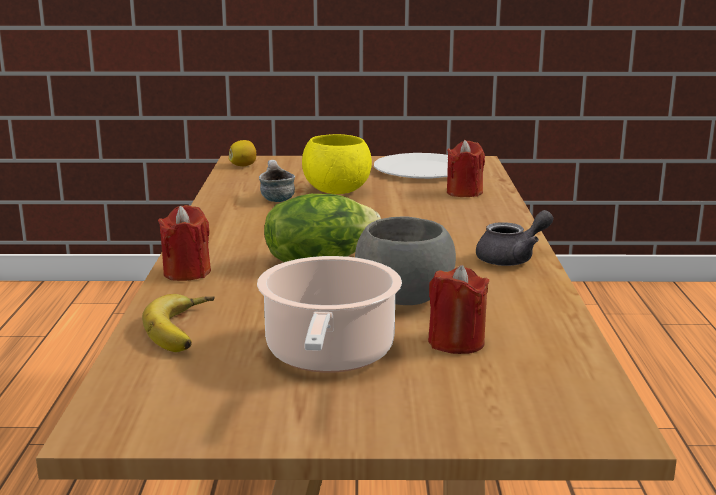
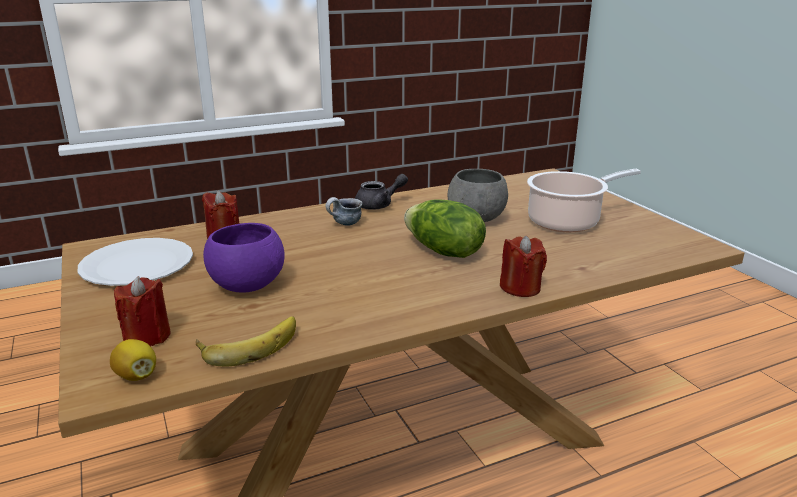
camera: 115 degrees left, 5 degrees up
(187, 330) = (596, 259): banana -> banana (249, 344)
(275, 199) = (293, 309): mug -> mug (344, 224)
(337, 191) = (246, 286): yellow bowl -> purple bowl
(456, 342) = (514, 202): red candle -> red candle (147, 336)
(512, 259) = (379, 205): grey teapot -> grey teapot turned 120 degrees clockwise

